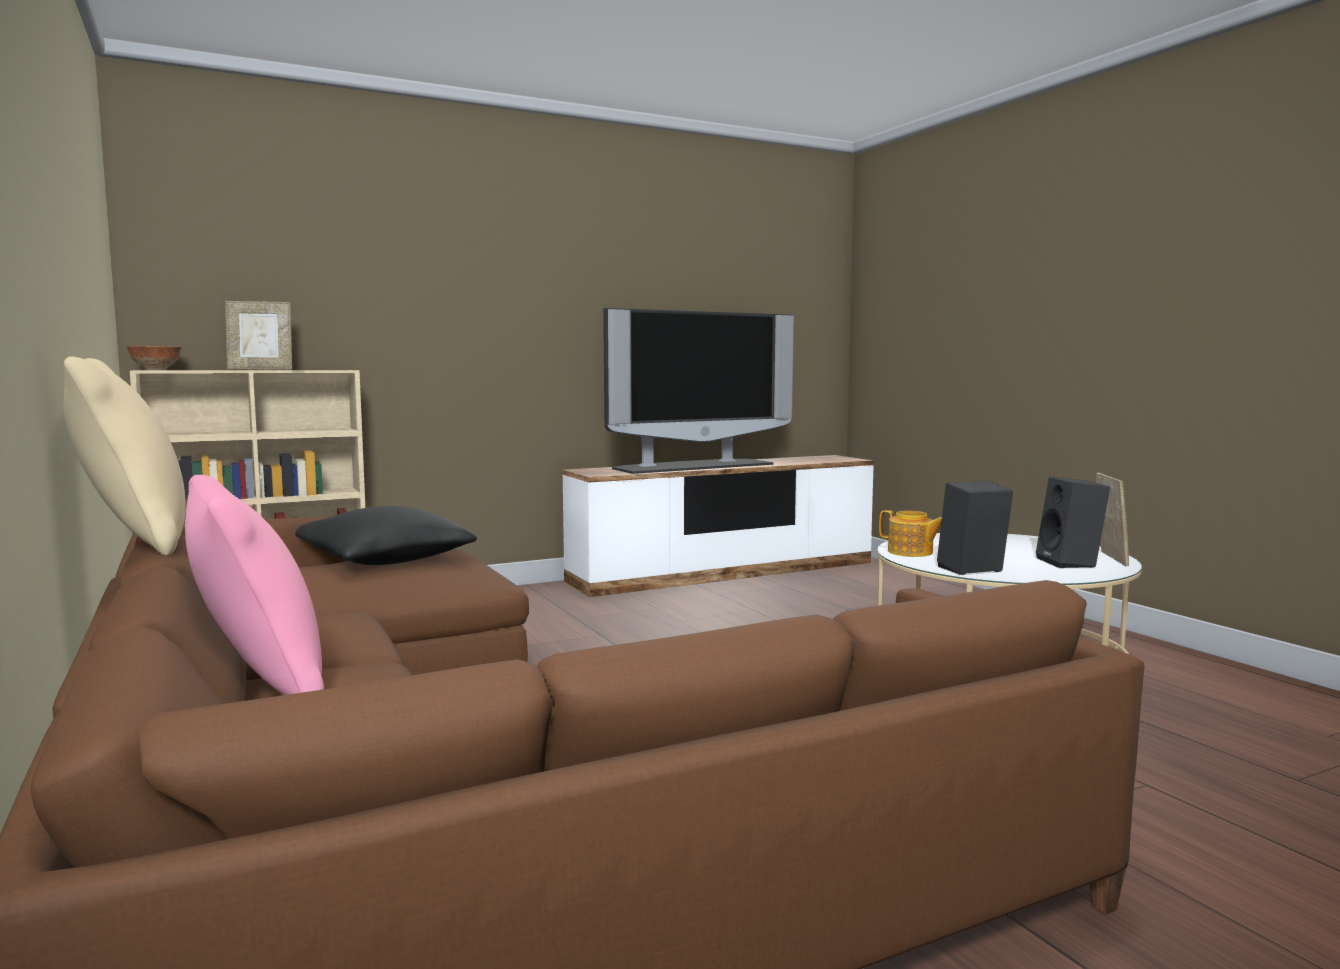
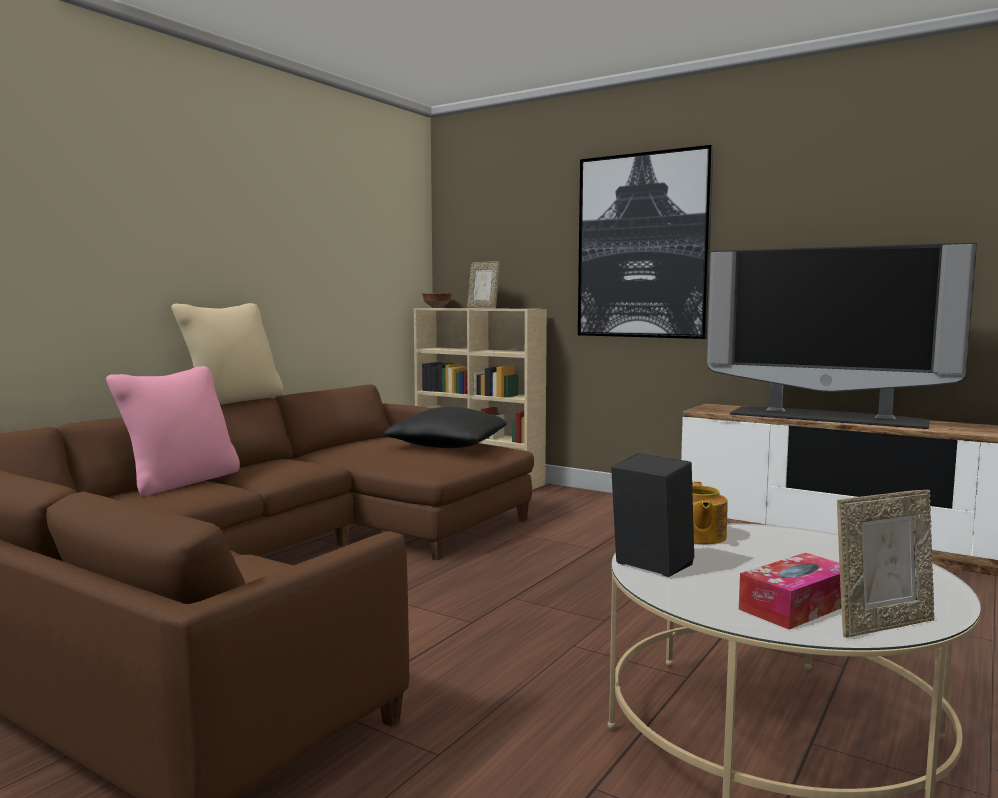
camera: 60 degrees right, 0 degrees up
(479, 296) = (642, 246): none -> picture
(1071, 563) = (796, 606): black speaker -> tissue box

